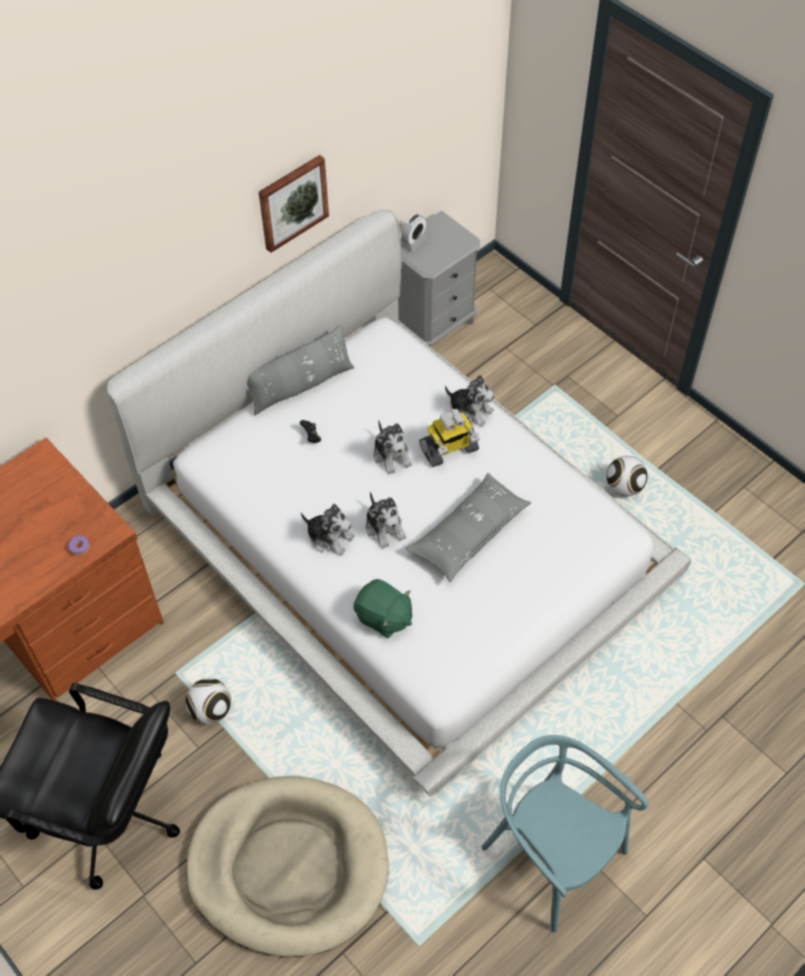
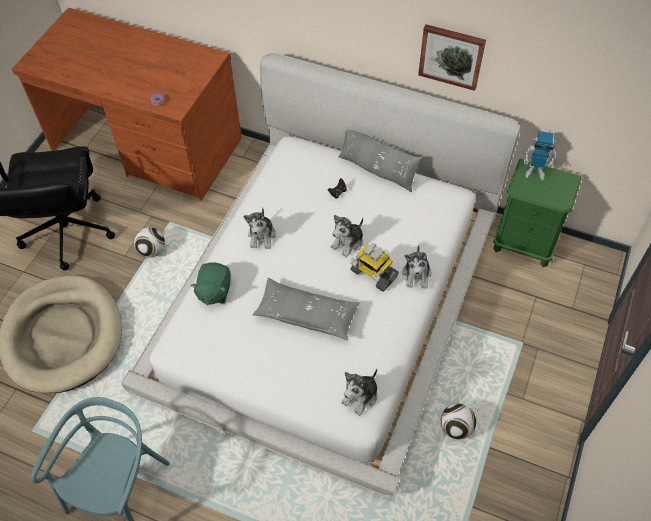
camera: 65 degrees right, 0 degrees up
(385, 528) = (285, 263): plush toy -> plush toy (361, 396)
(413, 242) = (535, 171): alarm clock -> toy robot
(433, 324) = (524, 243): grey nightstand -> green nightstand

